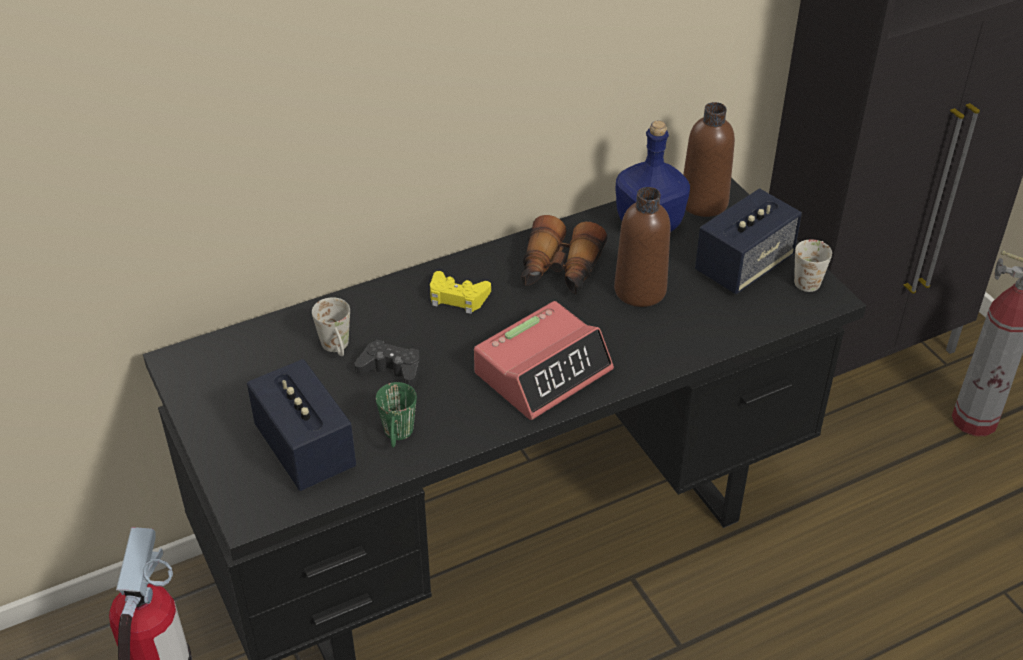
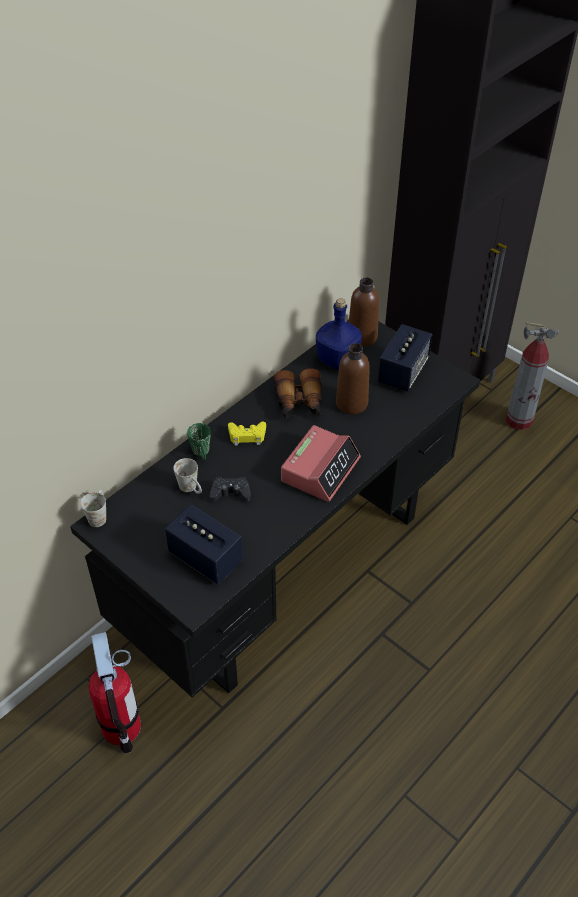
camera: 20 degrees left, 5 degrees up
(398, 437) = (256, 534): green mug -> green mug (202, 454)
(809, 278) = (442, 370): white mug -> white mug (98, 515)

